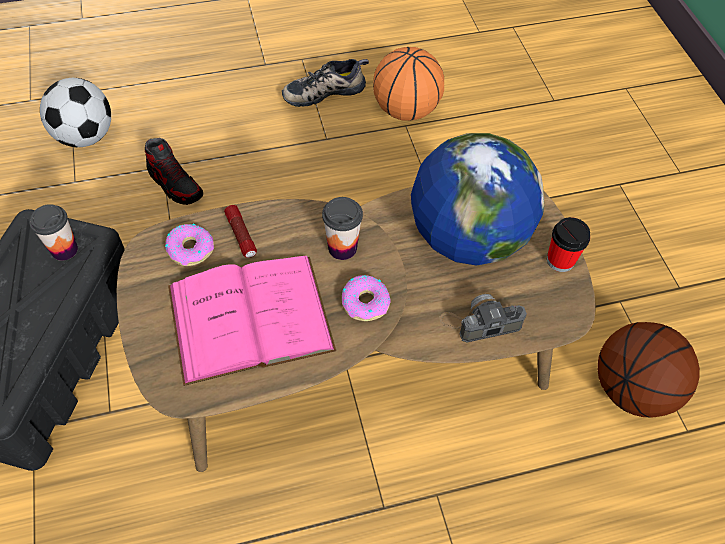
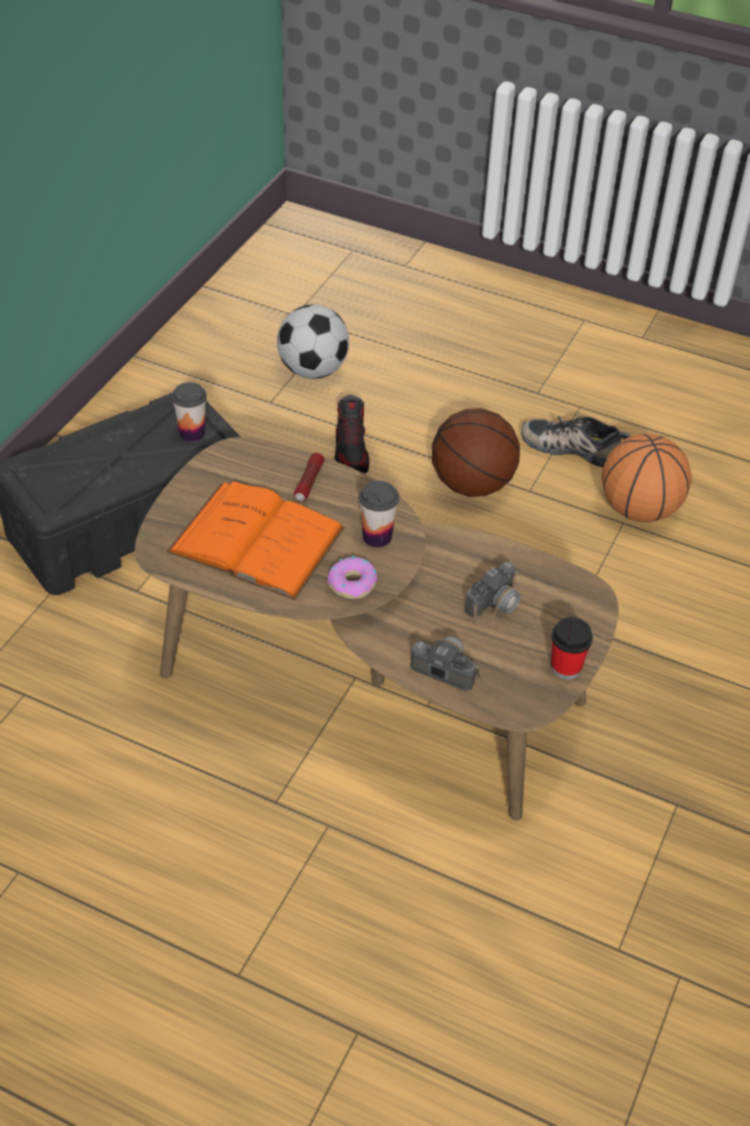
camera: 40 degrees right, 10 degrees down
(190, 249) = (262, 469): donut -> none
(250, 318) = (256, 540): pink book -> orange book
(467, 238) = (501, 601): globe -> camera
(632, 388) = (603, 879): basketball -> basketball (473, 484)

